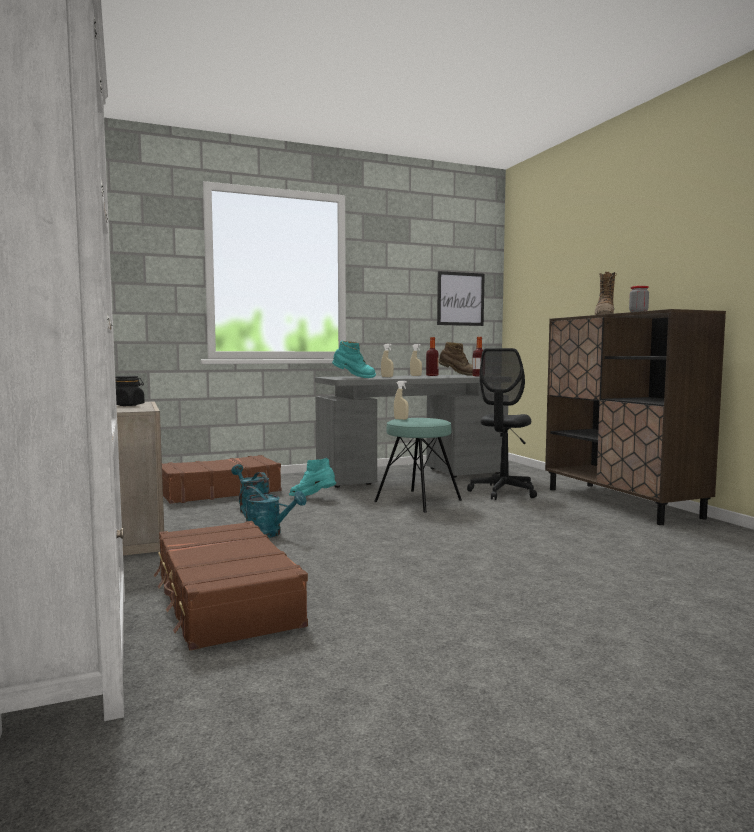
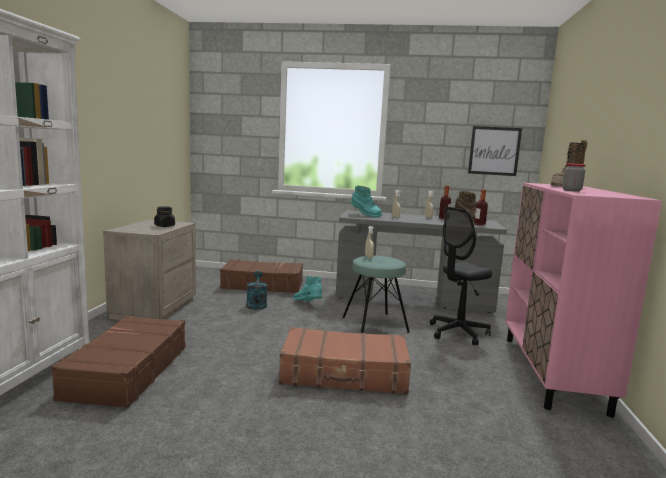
camera: 30 degrees right, 5 degrees up
(269, 534) = (232, 327): turquoise watering can -> none
(470, 542) = (344, 374): none -> brown suitcase
(621, 503) = (552, 372): brown cabinet -> pink cabinet

